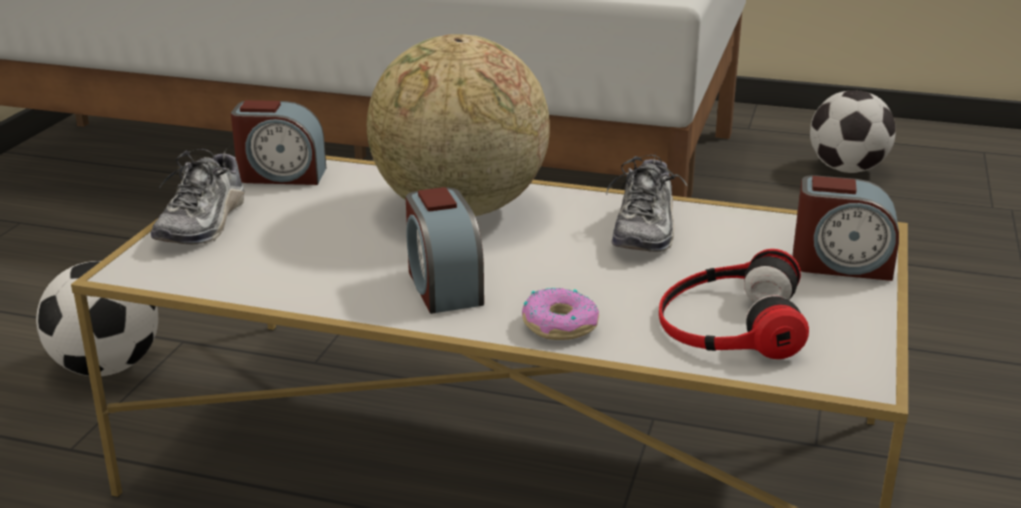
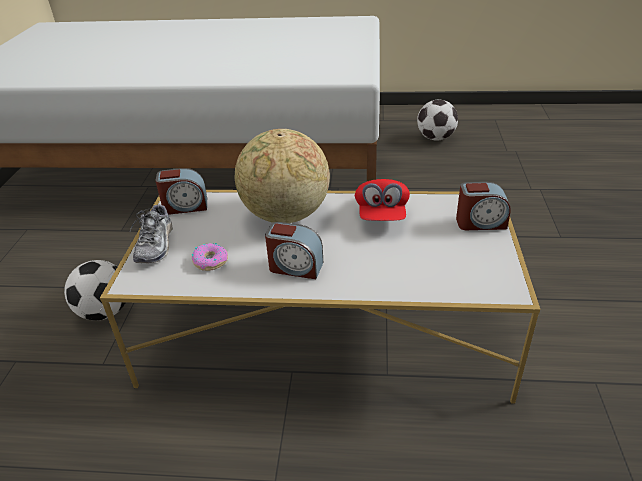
camera: 10 degrees left, 10 degrees up
(443, 286) = (295, 267): alarm clock -> alarm clock turned 45 degrees counterclockwise
(560, 324) = (361, 282): donut -> donut (210, 261)
(645, 229) = (381, 215): shoe -> red cap
(729, 322) = (441, 267): headphones -> none

